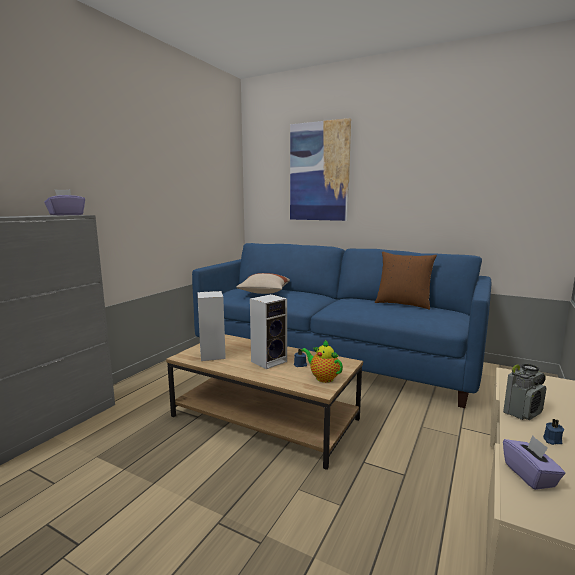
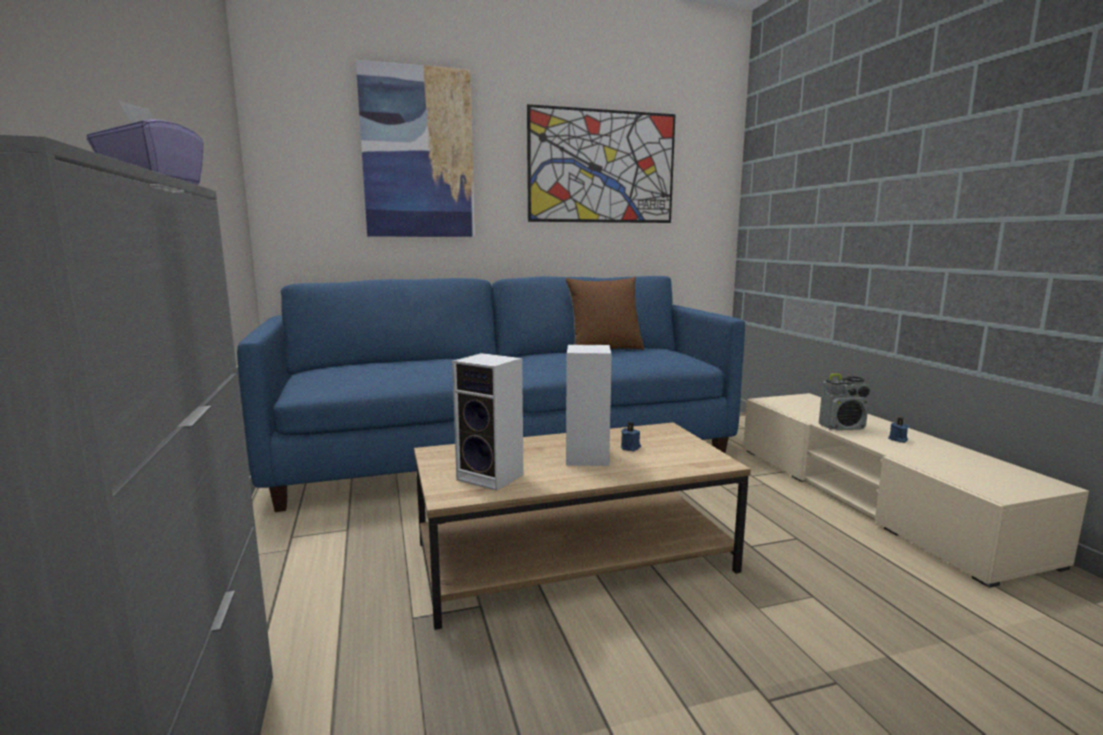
camera: 45 degrees left, 0 degrees up
(264, 292) = (391, 369): beige pillow -> none
(323, 378) = (688, 451): teapot -> none
(442, 171) = (602, 167): none -> picture
(523, 412) = (842, 427): radio -> radio turned 75 degrees clockwise
(530, 475) = (946, 468): purple tissue box -> none

